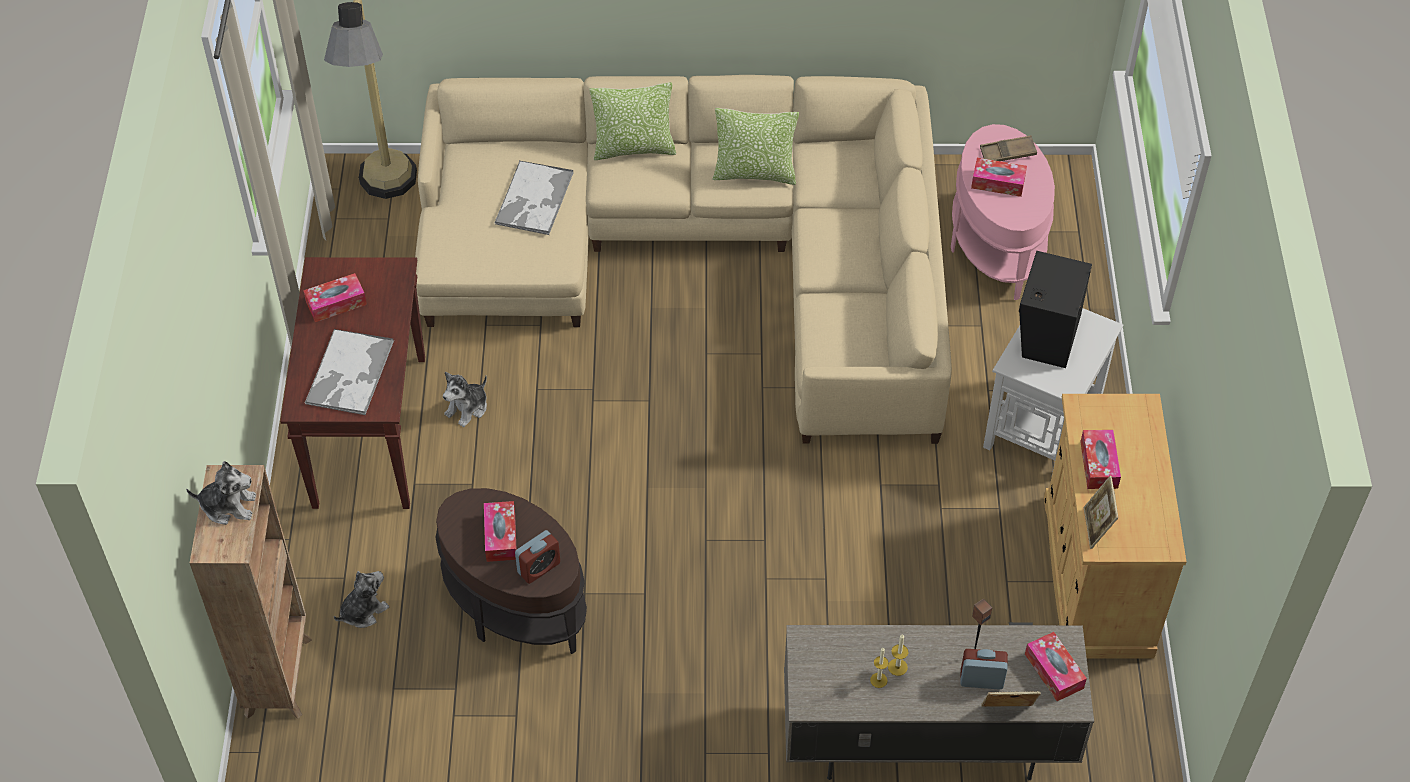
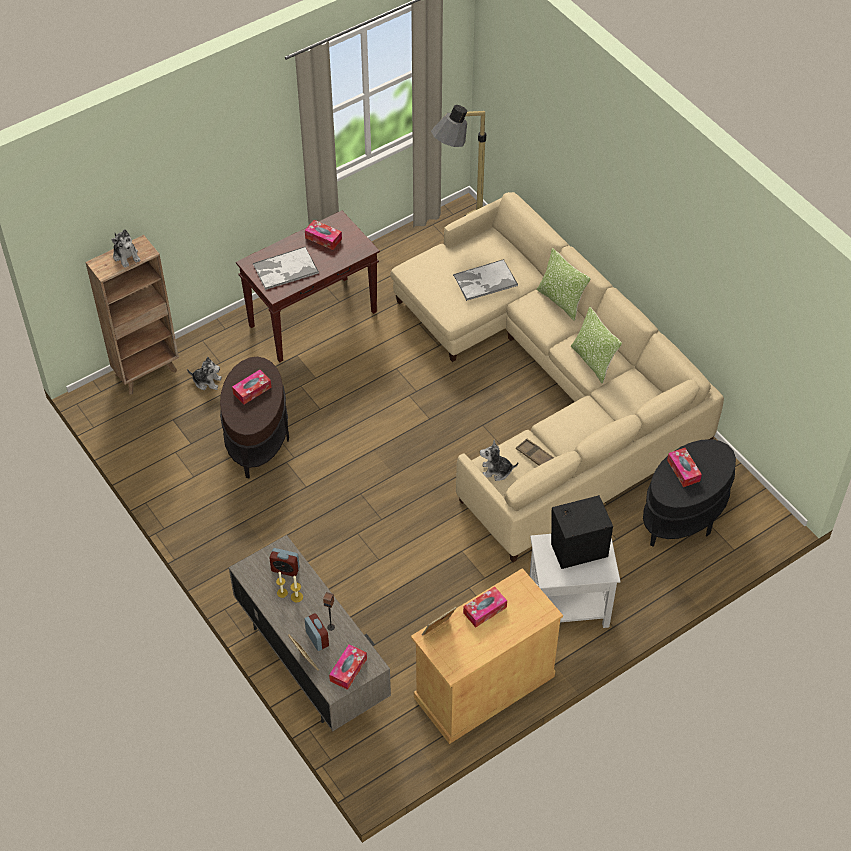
camera: 55 degrees right, 0 degrees up
(468, 408) = (360, 348): plush toy -> plush toy (496, 471)
(539, 568) = (245, 416): alarm clock -> alarm clock (285, 569)
(996, 245) = (684, 515): pink side table -> black side table
(1007, 153) = (711, 463): brown tray -> brown tray (534, 455)

